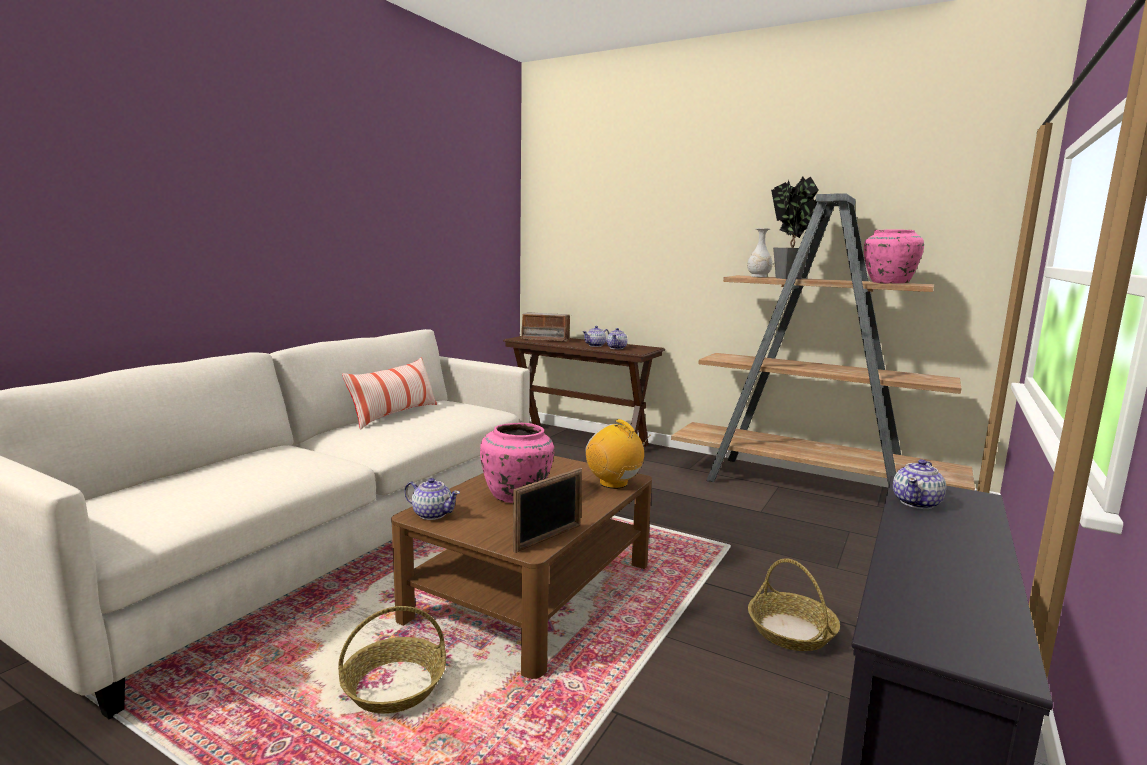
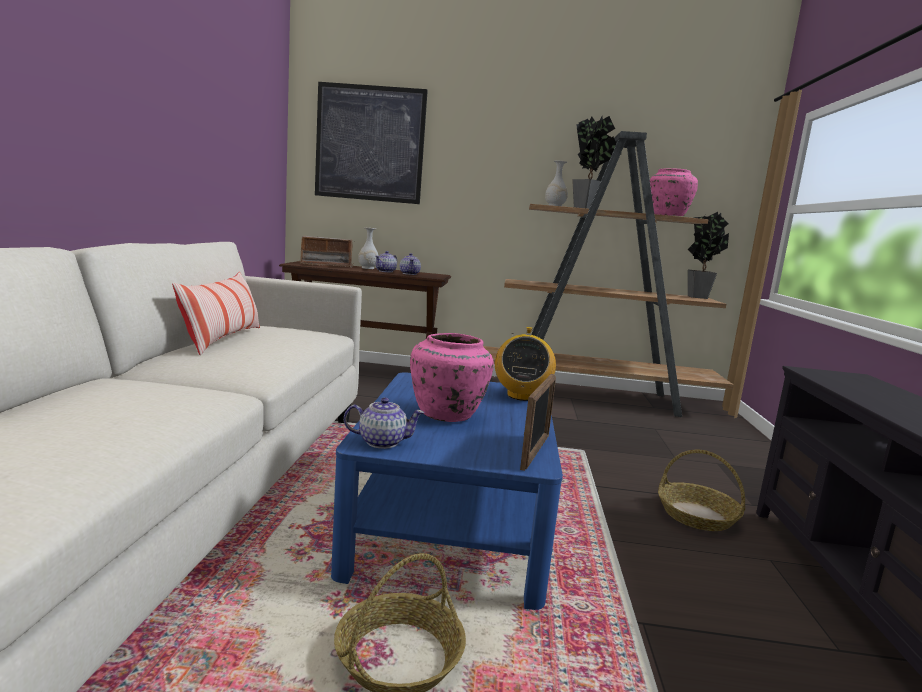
camera: 25 degrees left, 0 degrees up
(532, 590) = (451, 518): brown coffee table -> blue coffee table
(583, 341) = (367, 268): none -> white vase
(588, 222) = (370, 144): none -> picture
(614, 483) = (521, 396): radio -> radio turned 105 degrees counterclockwise
(917, 503) = (838, 383): teapot -> none
(943, 377) = (698, 297): none -> potted plant

